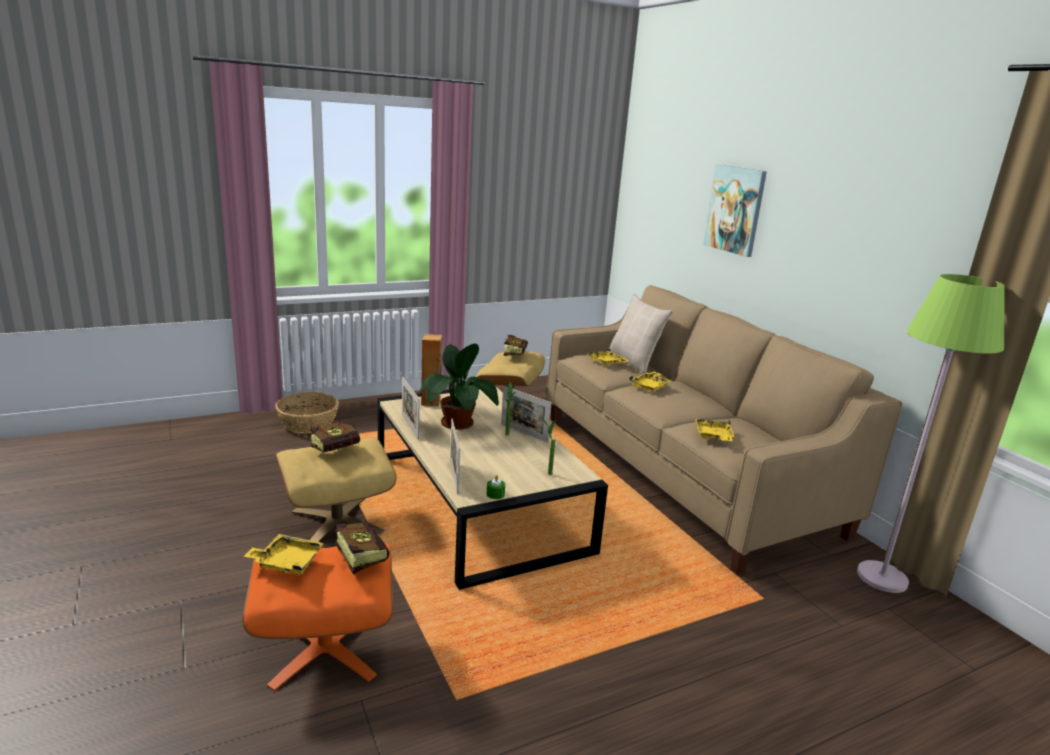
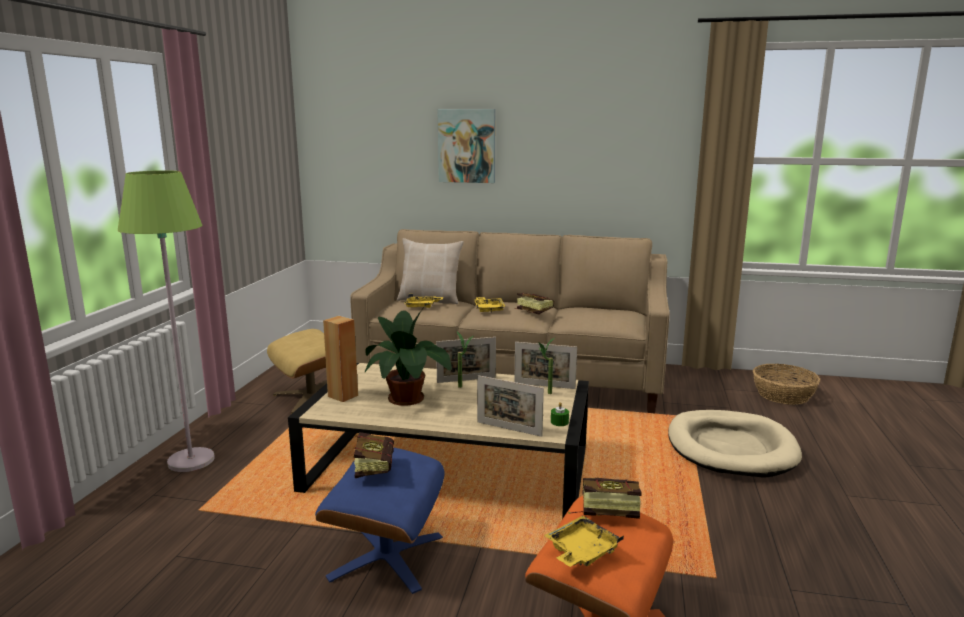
camera: 50 degrees left, 5 degrees down
(309, 423) = (140, 511): basket -> basket (783, 395)
(337, 521) = (386, 556): beige ottoman -> blue ottoman
(410, 426) = (382, 419): picture frame -> picture frame (544, 386)
(515, 354) = (300, 336): book -> book (532, 311)
(713, 436) = (593, 320): yellow tray -> none
(734, 650) = (731, 448): none -> beige dog bed
(882, 578) = (695, 377): green floor lamp -> green floor lamp (191, 461)

